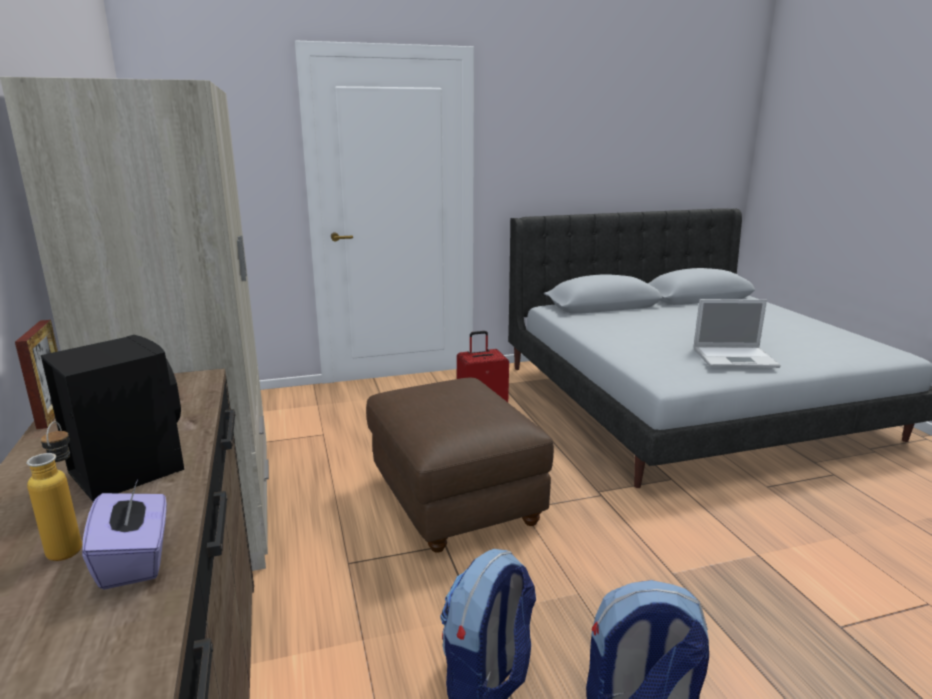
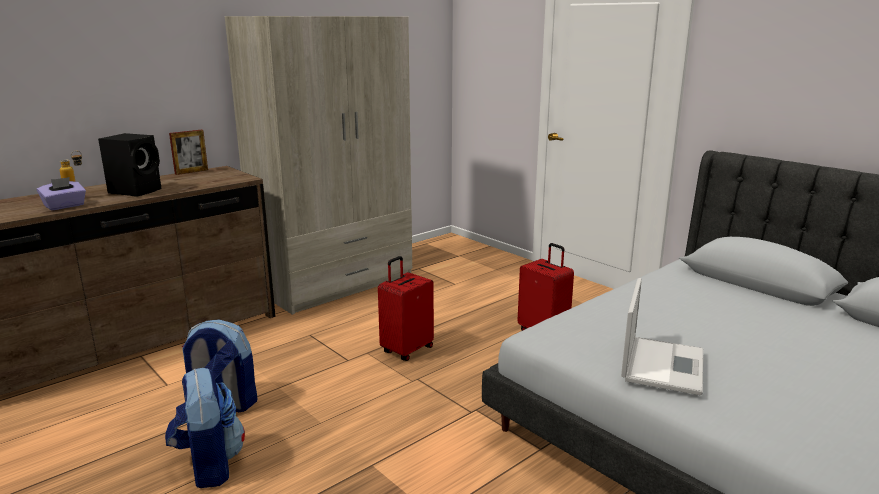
camera: 65 degrees right, 0 degrees up
(454, 500) = (406, 350): brown ottoman -> red suitcase
(736, 358) = (662, 364): laptop -> laptop turned 135 degrees counterclockwise

